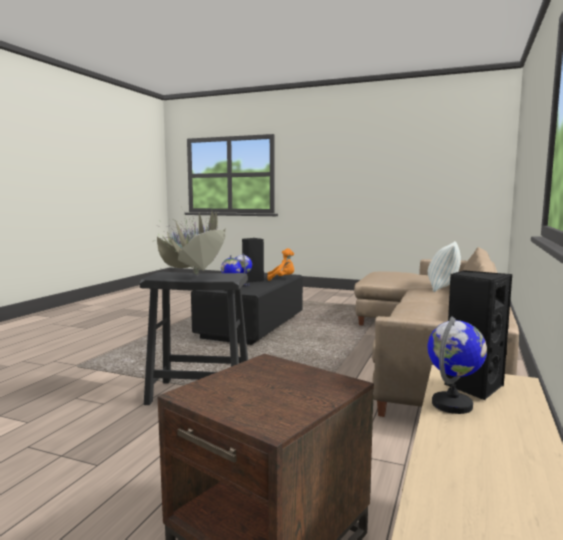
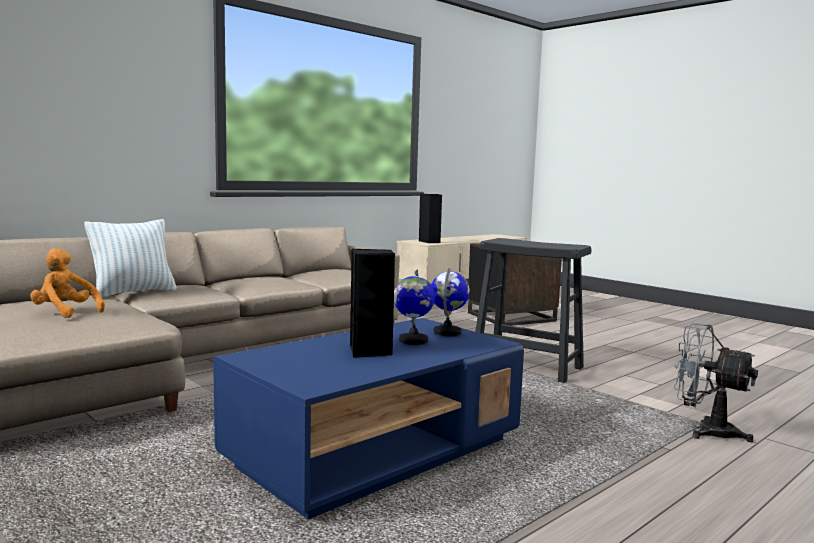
camera: 155 degrees left, 0 degrees up
(79, 362) = (705, 430): none -> grey fan
(193, 277) = (538, 242): potted plant -> none
(252, 327) = (375, 452): black coffee table -> blue coffee table
(282, 279) = (296, 347): orange plush toy -> orange plush toy (65, 313)
(452, 405) = (450, 241): globe -> none

